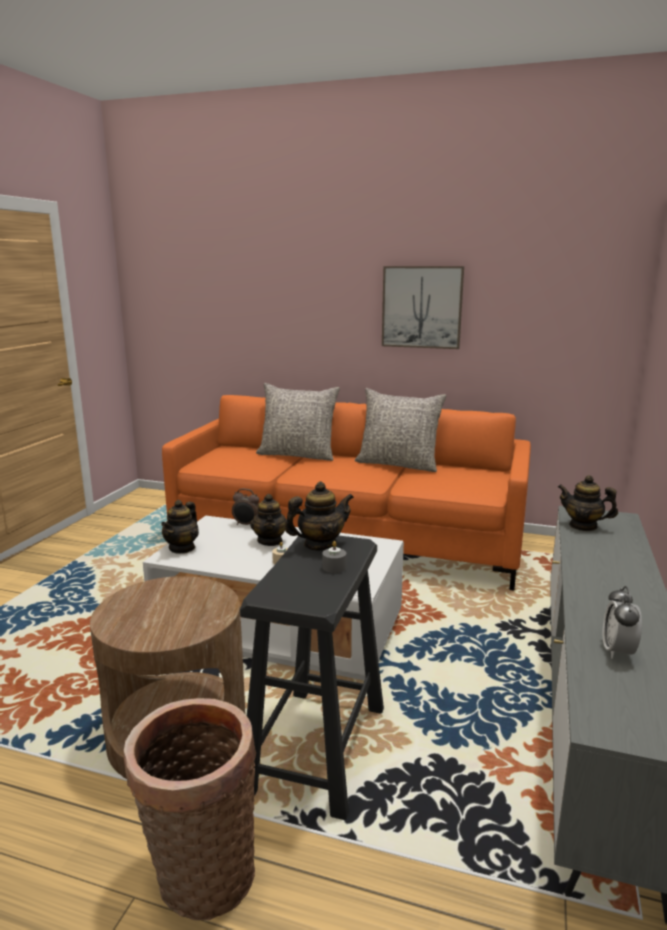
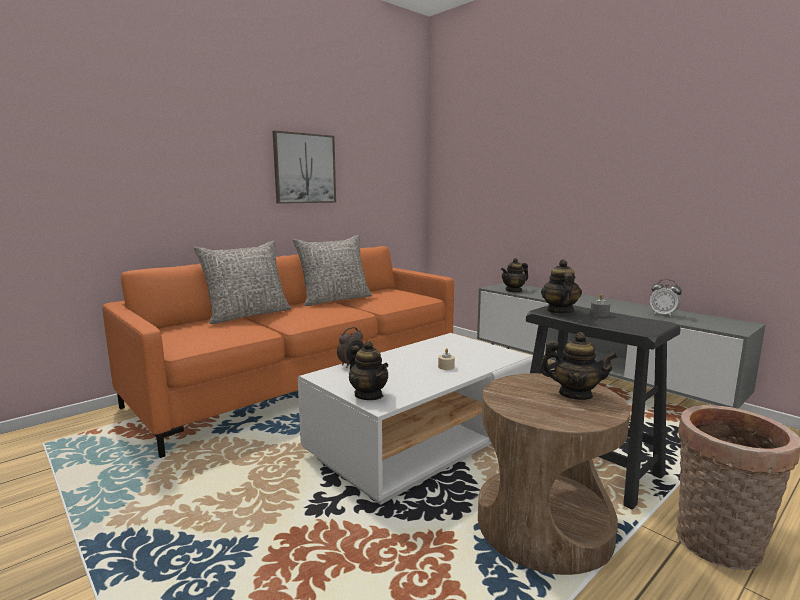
camera: 60 degrees left, 5 degrees down
(270, 541) = (400, 363): teapot -> teapot (575, 394)

